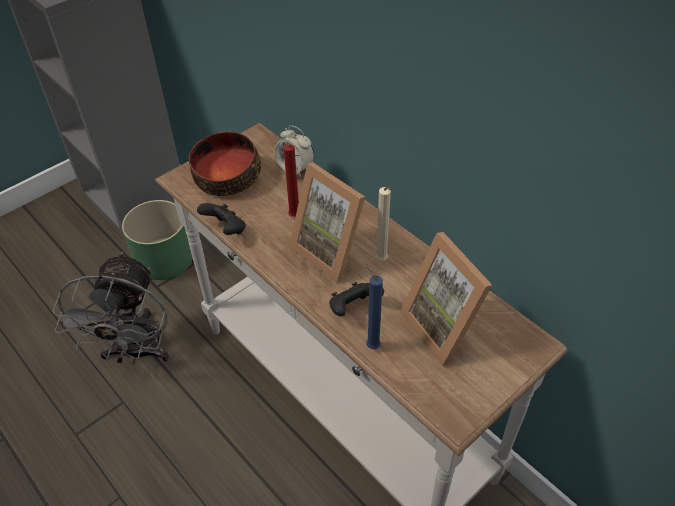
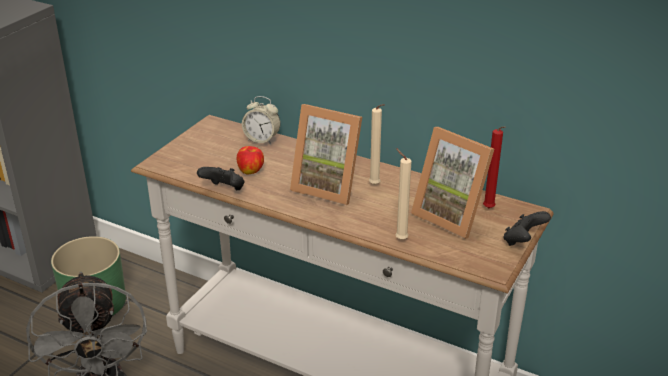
camera: 20 degrees left, 15 degrees down
(226, 176) = (201, 154): bowl -> none
(264, 210) = (251, 171): none -> apple
(294, 217) = (282, 171): red candle -> red candle (489, 209)
(353, 308) = (370, 219): black game controller -> black game controller (523, 241)
(371, 345) = (399, 239): blue candle -> beige candle

